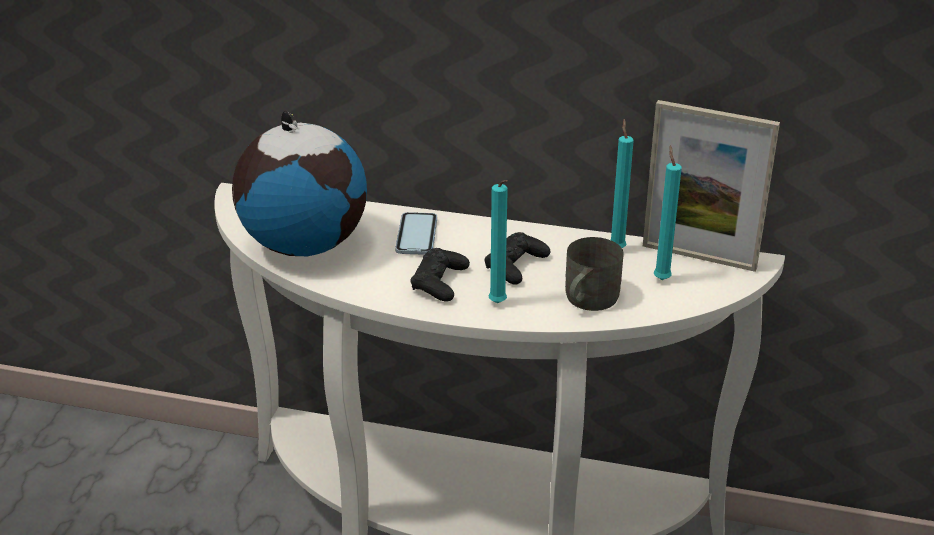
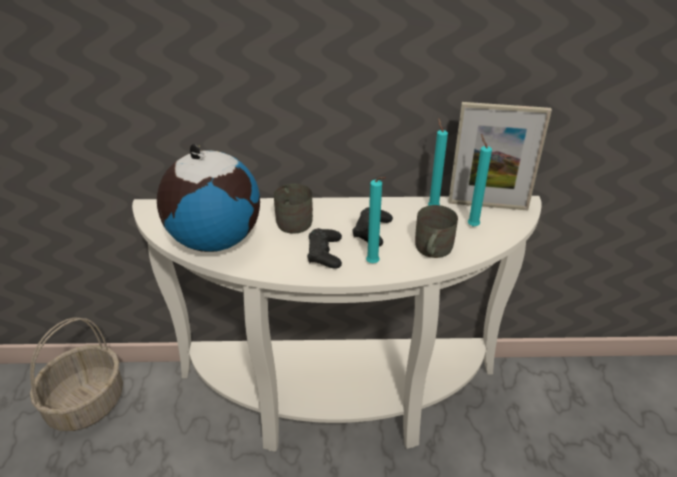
camera: 15 degrees left, 5 degrees up
(123, 468) = (86, 403): none -> basket
(416, 236) = (293, 219): phone -> grey mug

